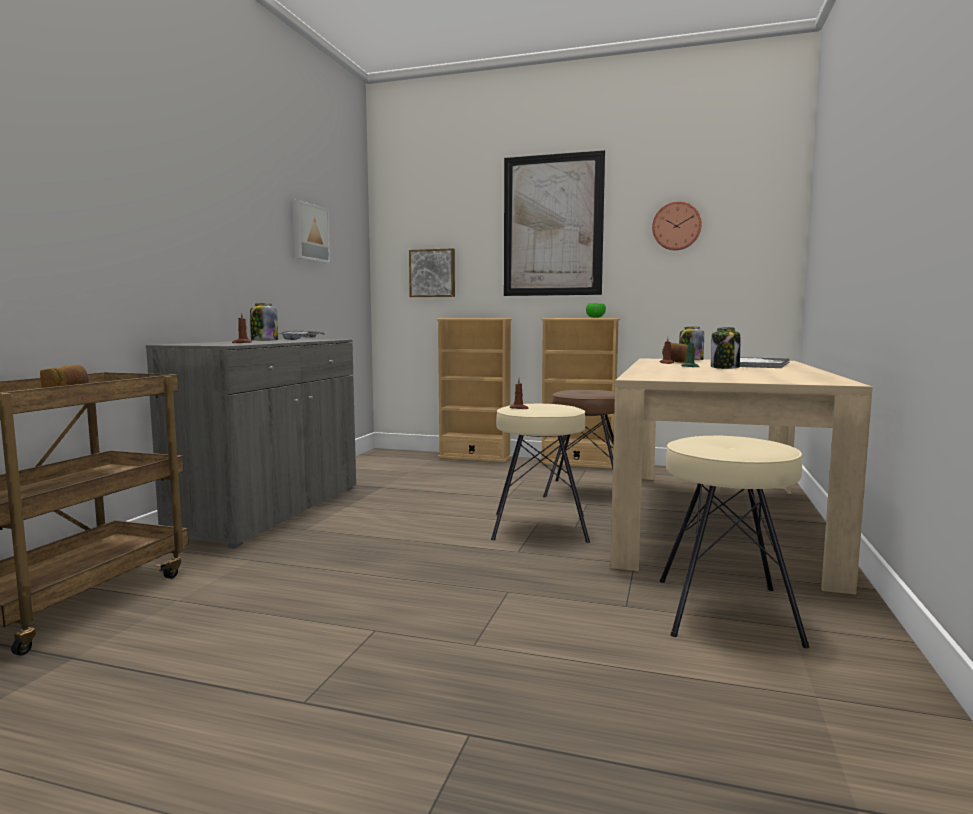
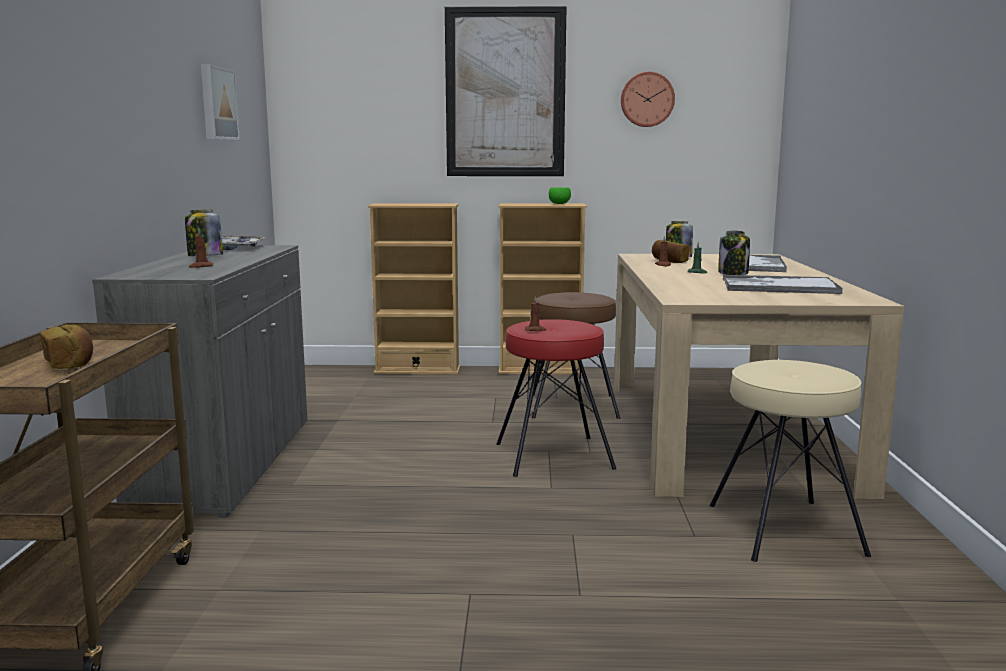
camera: 15 degrees left, 5 degrees up
(432, 273) = (355, 146): picture -> none
(539, 526) = (553, 455): beige stool -> red stool
(754, 374) = (778, 287): none -> tray

